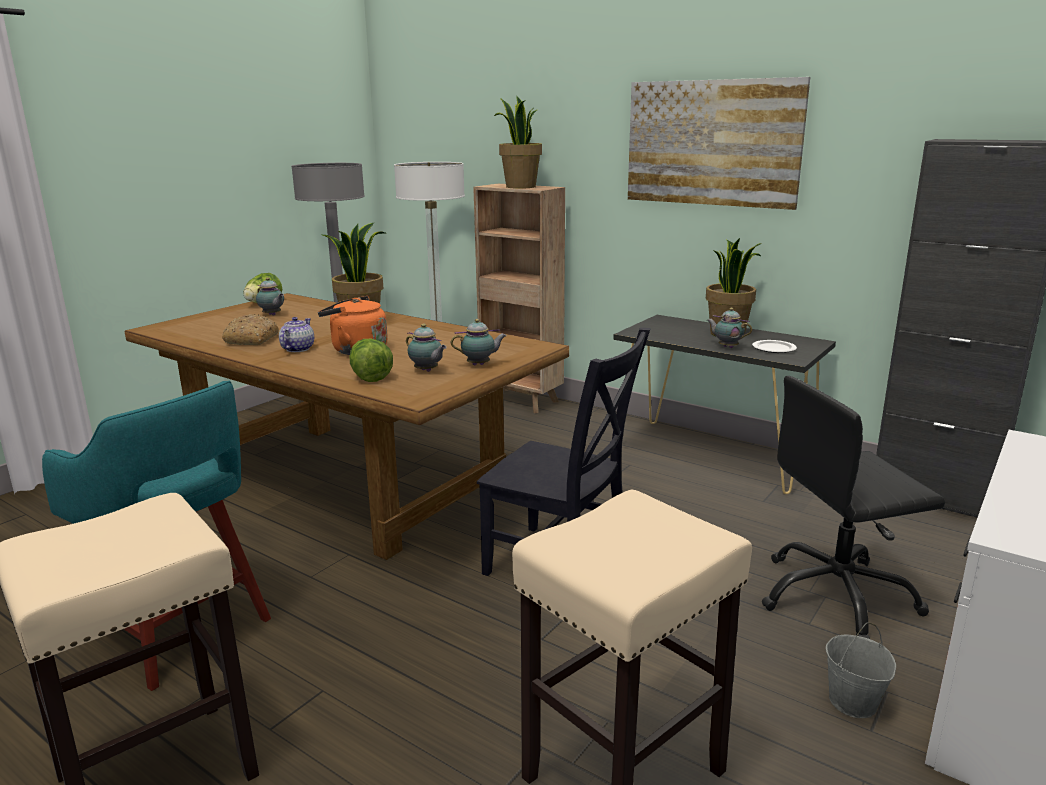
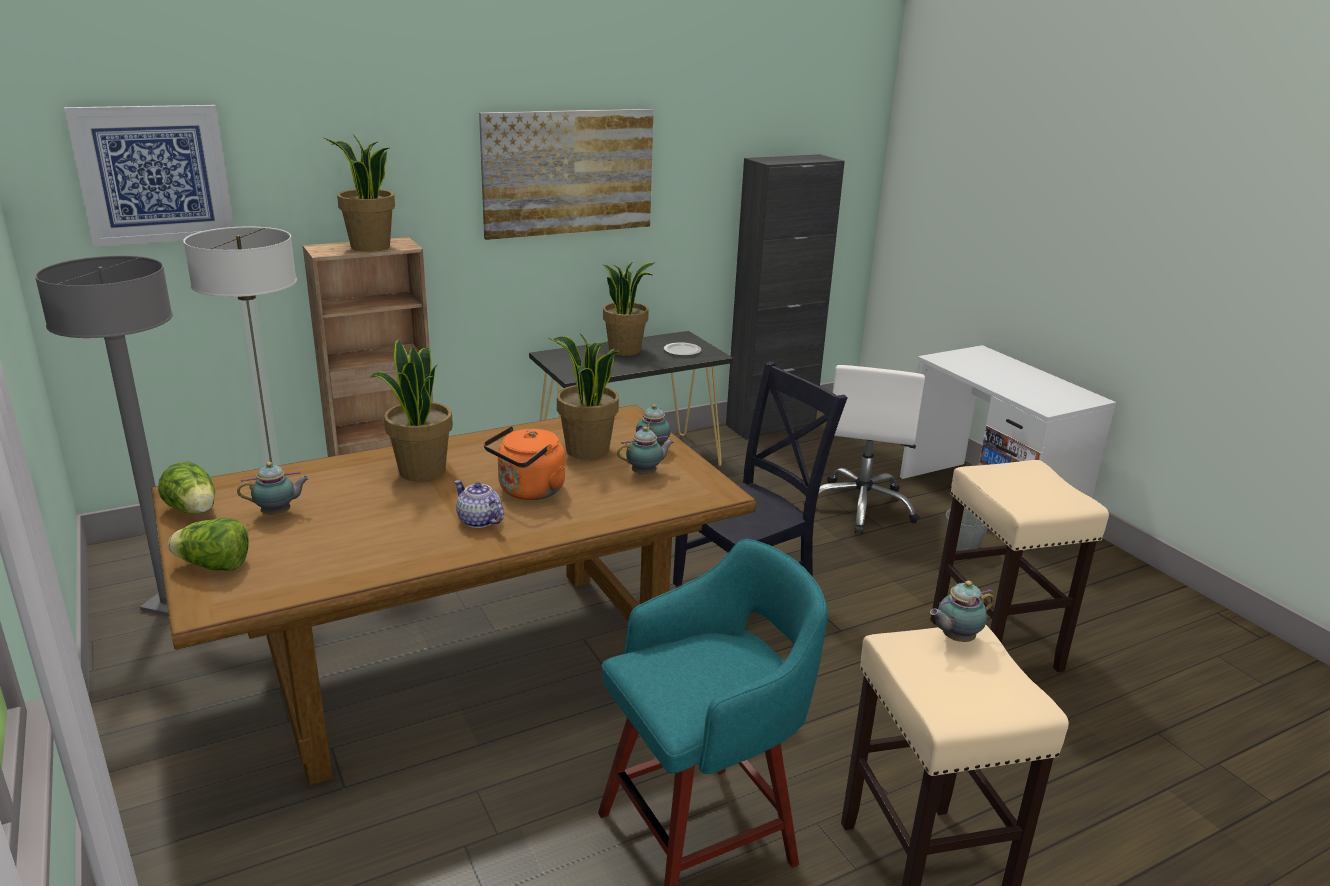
camera: 65 degrees left, 5 degrees up
(252, 339) = (393, 542): bread -> none
(370, 377) = (634, 501): lettuce -> lettuce (214, 566)
(434, 125) = (154, 175): none -> picture
(448, 350) = (587, 451): none -> potted plant
(726, 347) = (658, 362): teapot -> teapot (955, 638)
(837, 597) = (861, 507): black office chair -> white office chair

